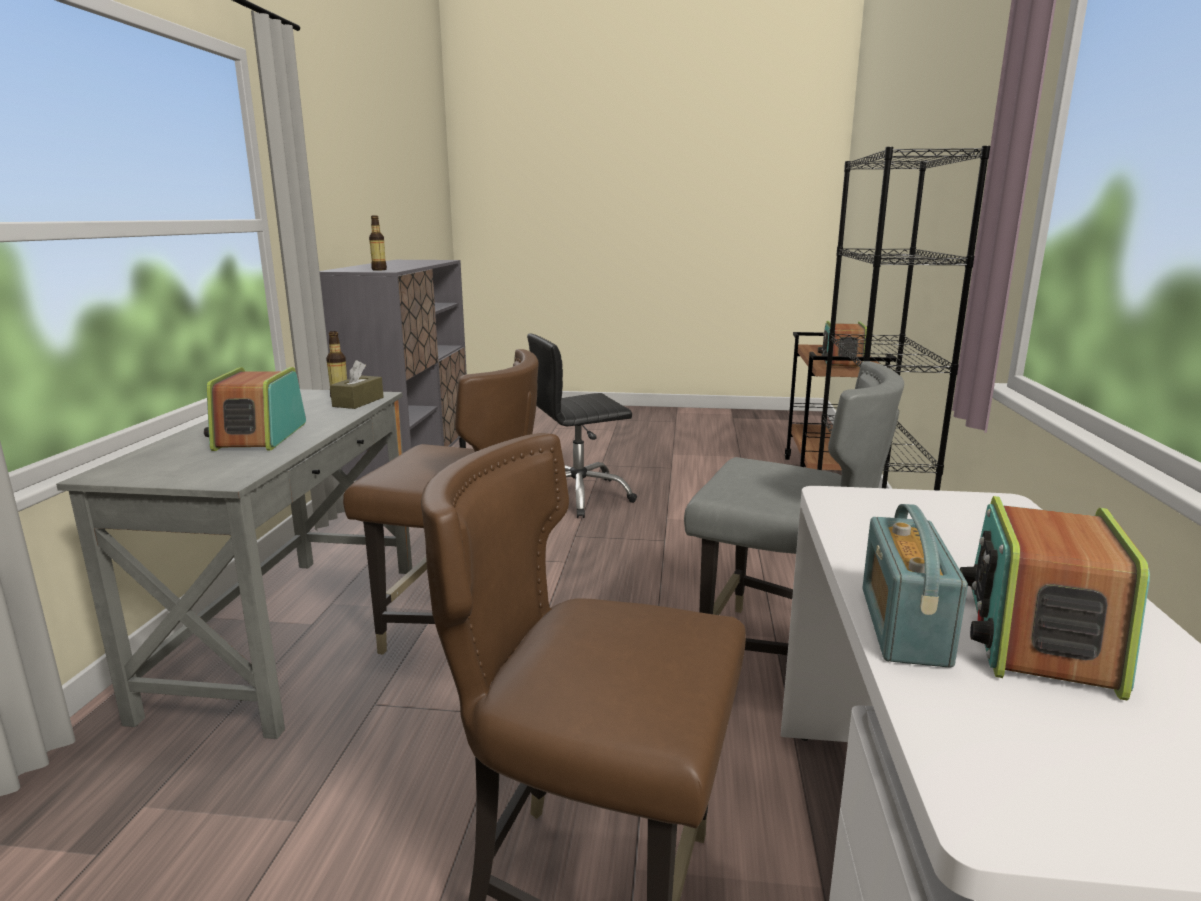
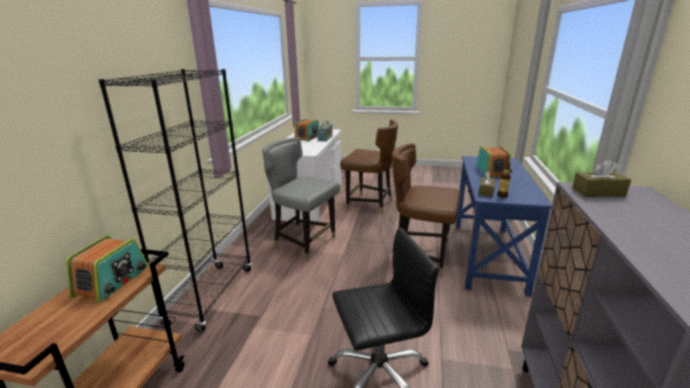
camera: 175 degrees left, 5 degrees up
(292, 634) = (487, 256): grey desk -> blue desk
(379, 270) = (598, 192): bottle -> brown tissue box

